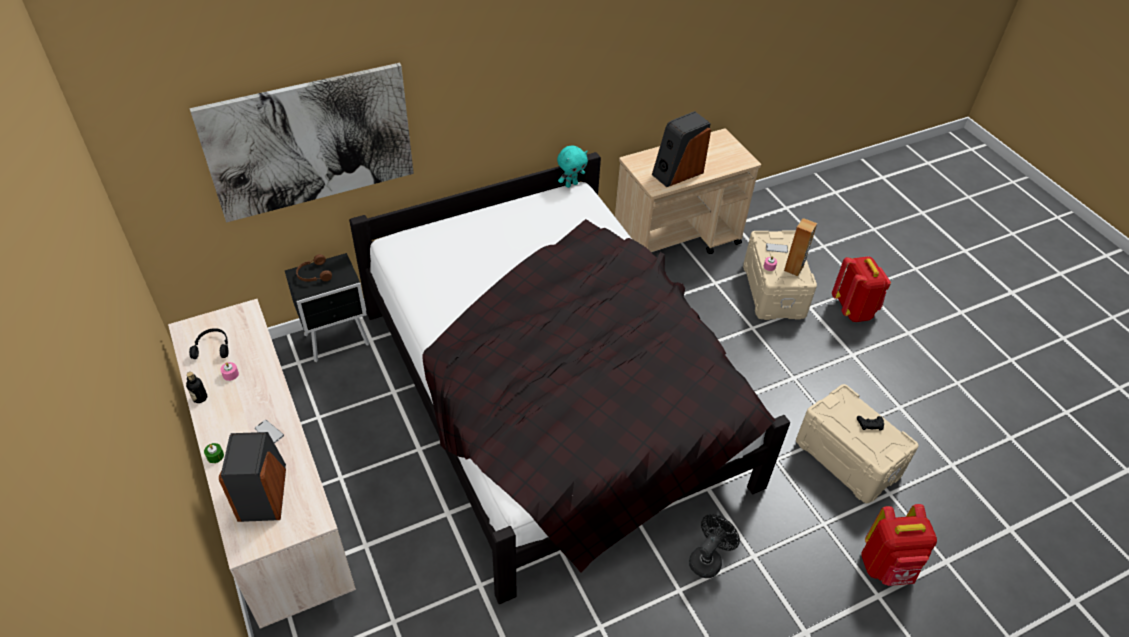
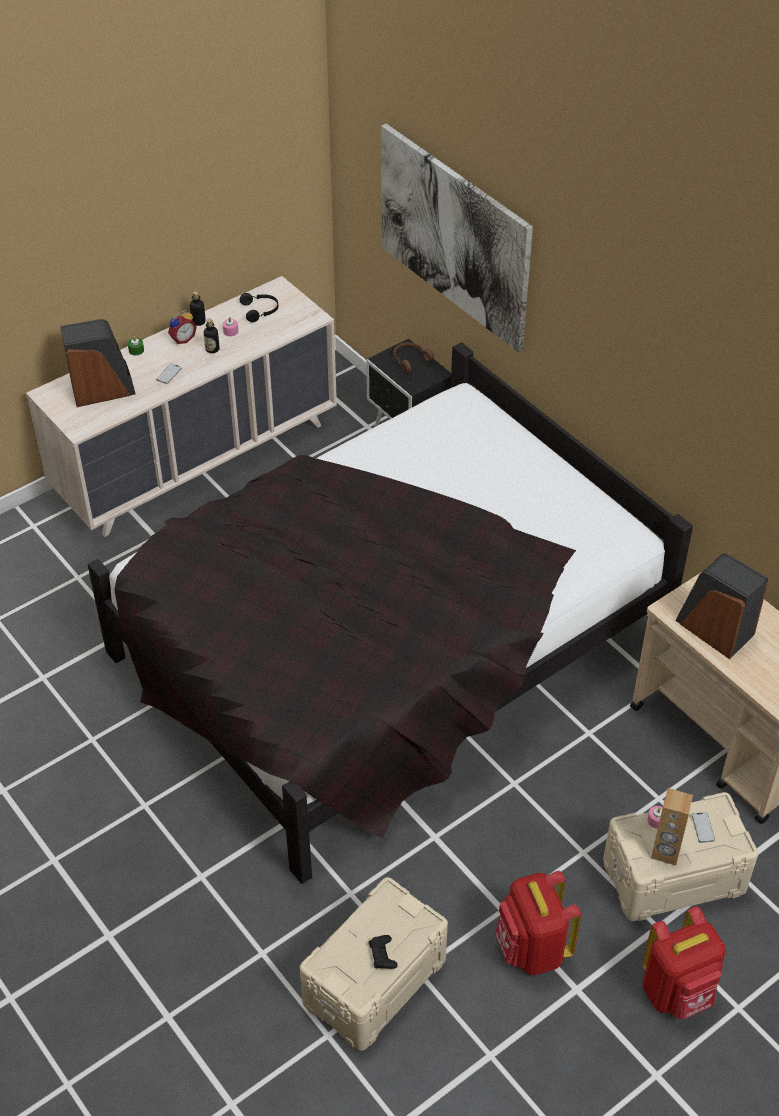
camera: 80 degrees right, 0 degrees up
(220, 414) = (182, 339): none -> alarm clock
(250, 392) = (212, 349): none -> bottle
(571, 184) = (644, 528): turquoise plush toy -> none
(708, 559) = (188, 829): black fan -> none
(887, 567) = (211, 1029): red backpack -> red backpack (532, 949)

